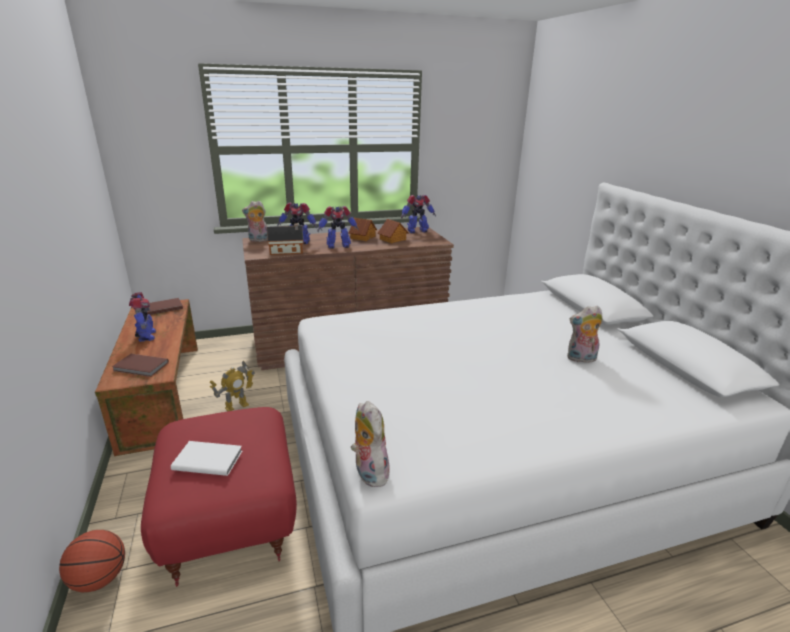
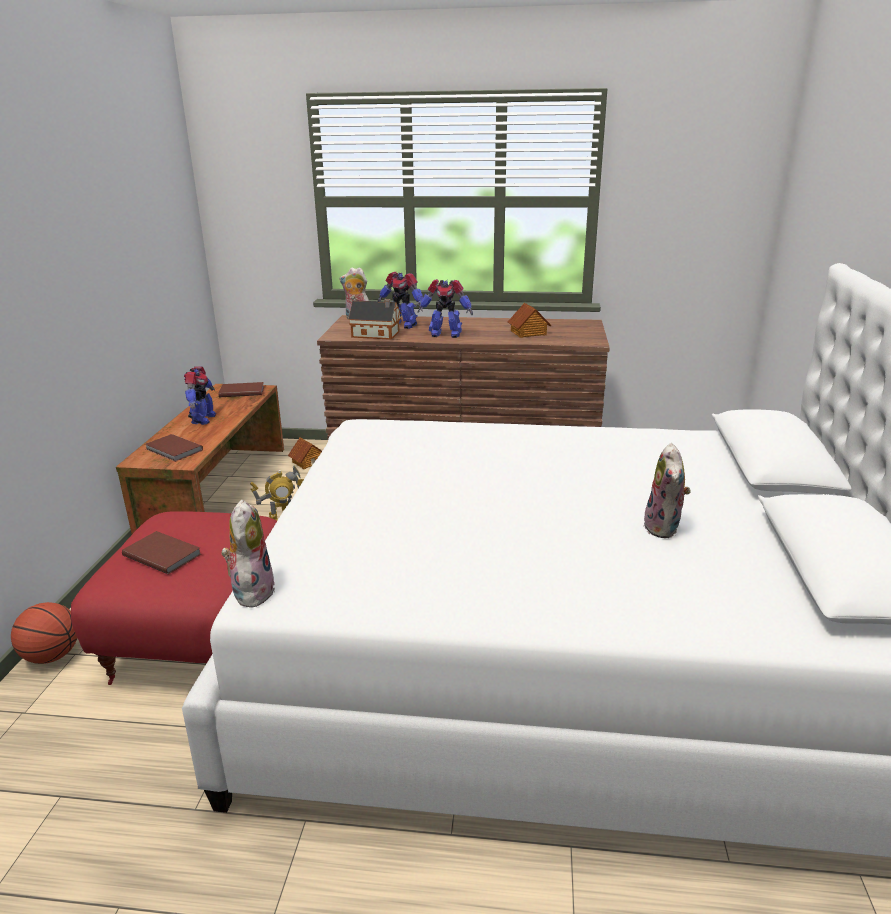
camera: 25 degrees right, 0 degrees up
(208, 459) = (163, 554): white book -> brown book
(362, 237) = (490, 326): toy house -> toy house (308, 462)
(417, 231) = (576, 324): toy robot -> none
(581, 359) = (664, 528): plush toy -> plush toy turned 105 degrees counterclockwise

